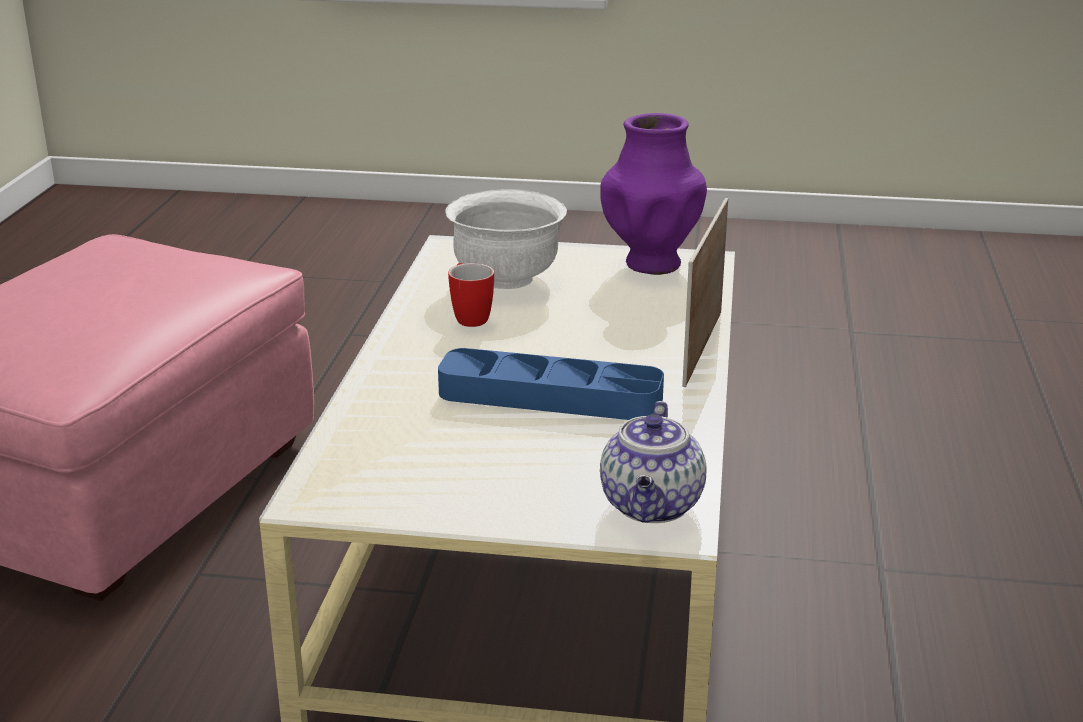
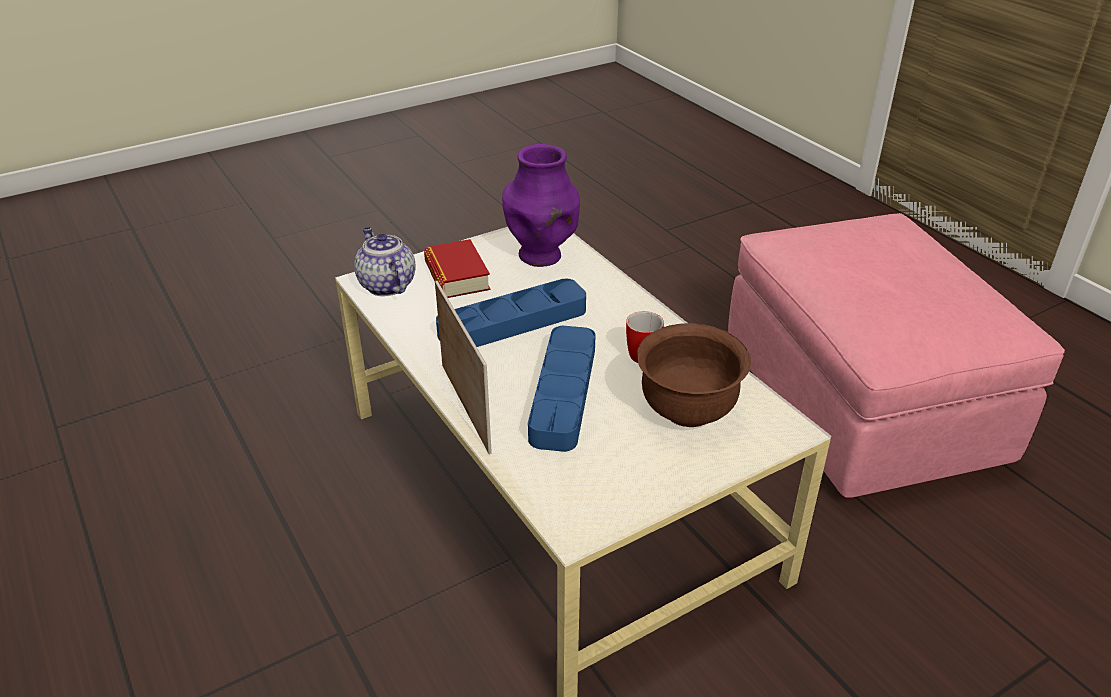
camera: 140 degrees right, 10 degrees up
(507, 279) = (687, 410): white bowl -> brown bowl
(539, 477) = (457, 276): none -> book
(593, 324) = (563, 393): none -> blue tray
(651, 263) = (611, 495): purple vase -> purple vase (541, 256)

